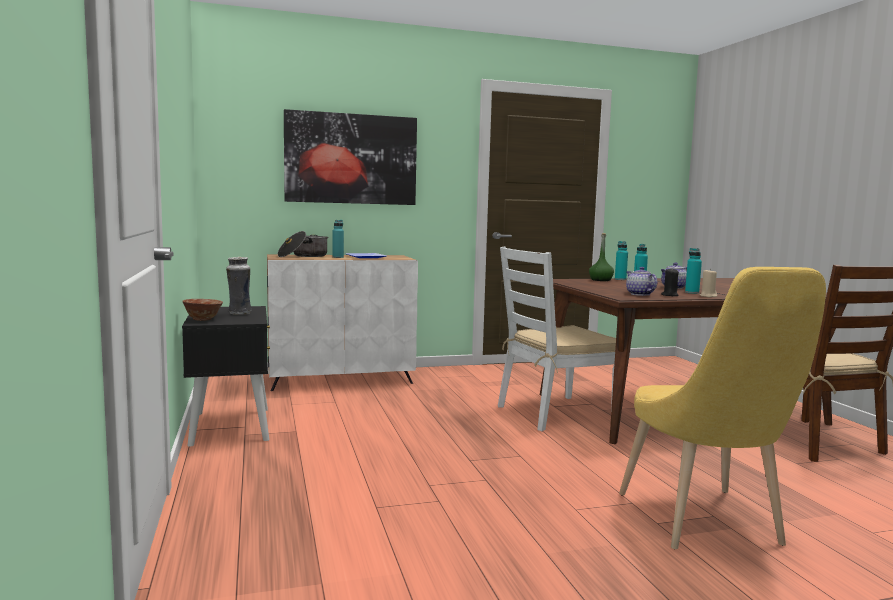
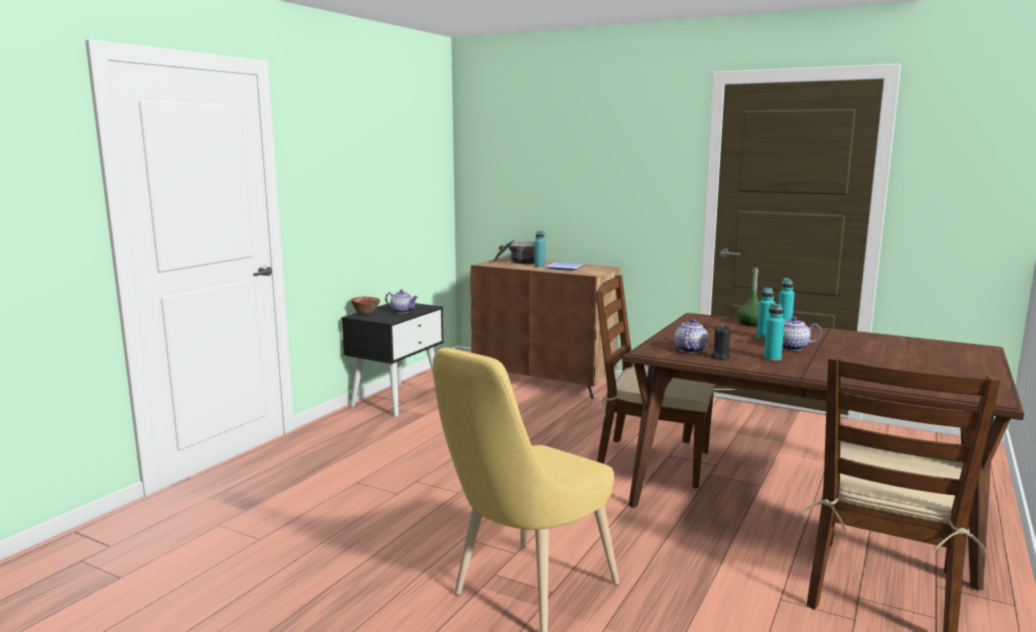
camera: 45 degrees right, 5 degrees up
(239, 313) = (402, 311): vase -> teapot
(341, 379) = (544, 381): white cabinet -> brown cabinet
(351, 159) = (574, 168): picture -> none
(555, 413) = (652, 462): white chair -> brown chair
(708, 296) = (764, 367): beige candle -> none

